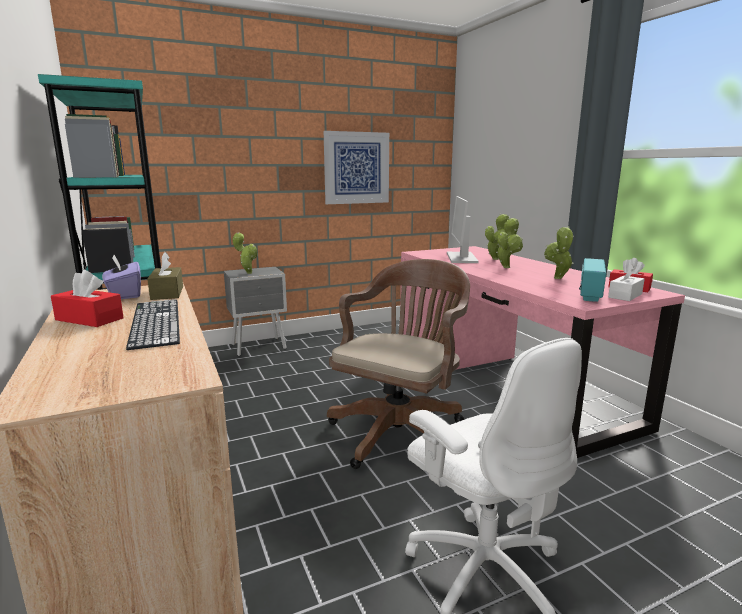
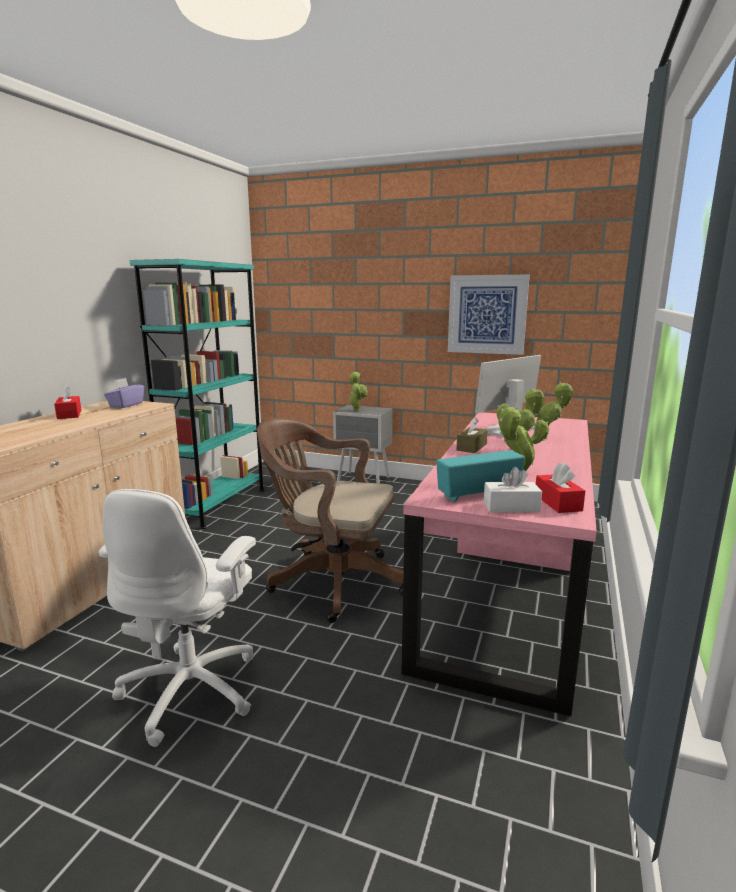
camera: 45 degrees right, 0 degrees up
(155, 322) = (77, 422): keyboard -> none
(167, 293) = (141, 408): brown tissue box -> brown tissue box (471, 447)
(401, 431) = (331, 581): brown office chair -> brown office chair turned 150 degrees counterclockwise

